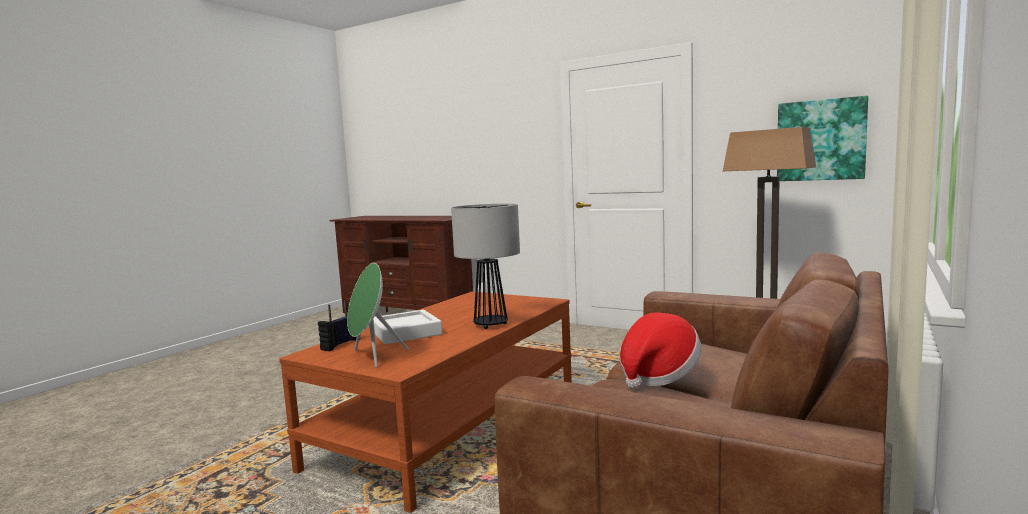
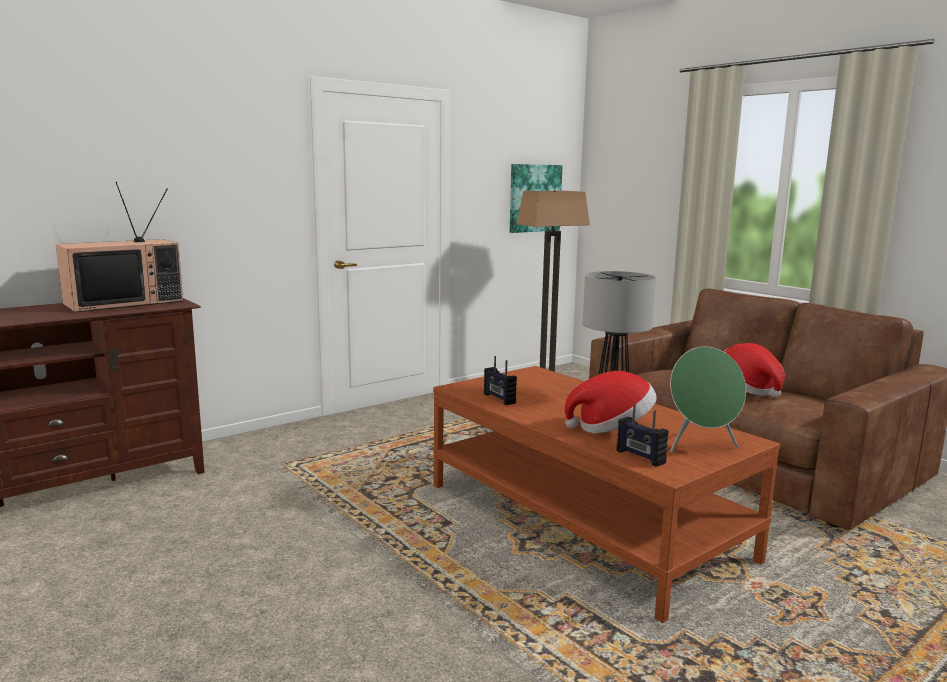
camera: 70 degrees left, 5 degrees up
(406, 332) = (611, 428): white tray -> hat
(435, 217) = (125, 302): none -> television
(456, 304) = (499, 399): none -> radio

